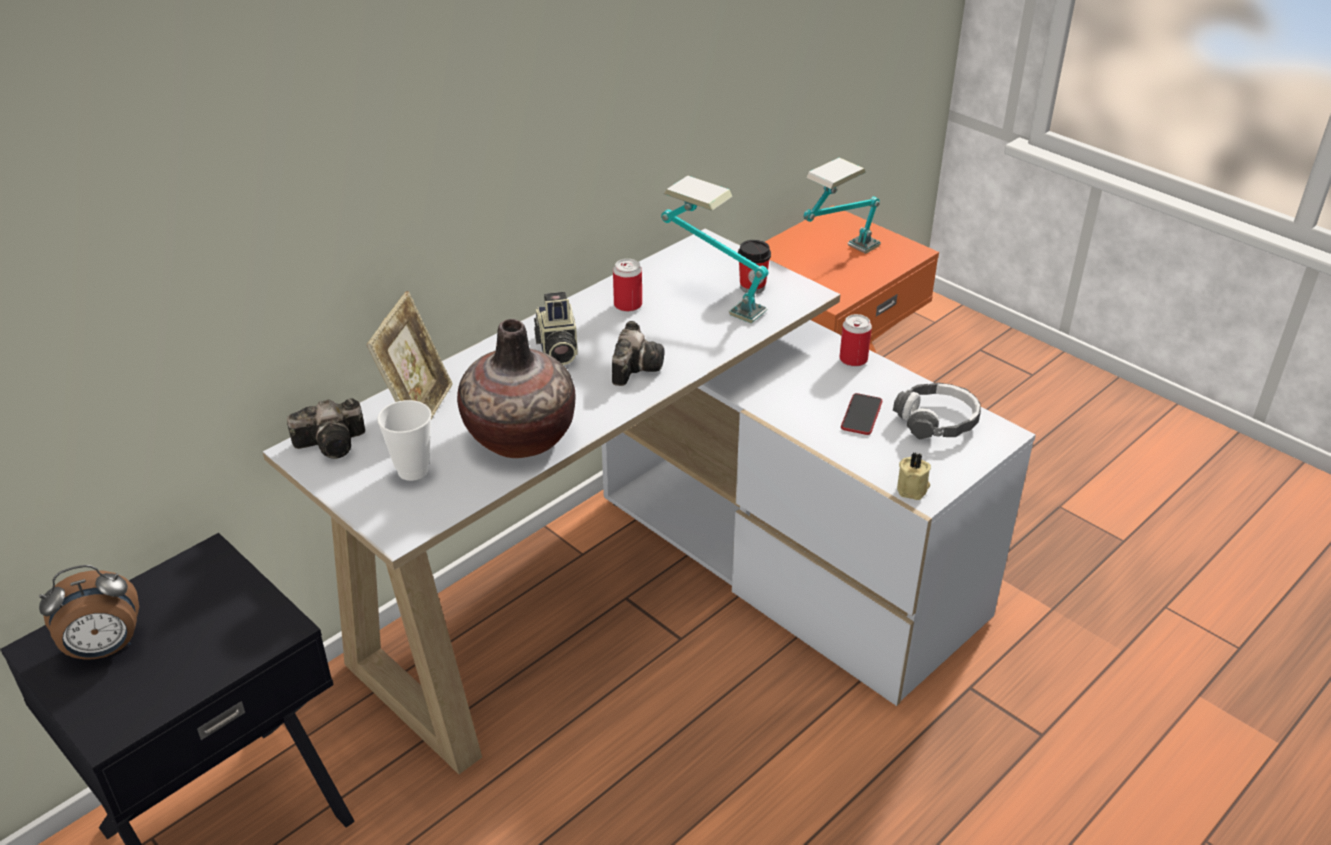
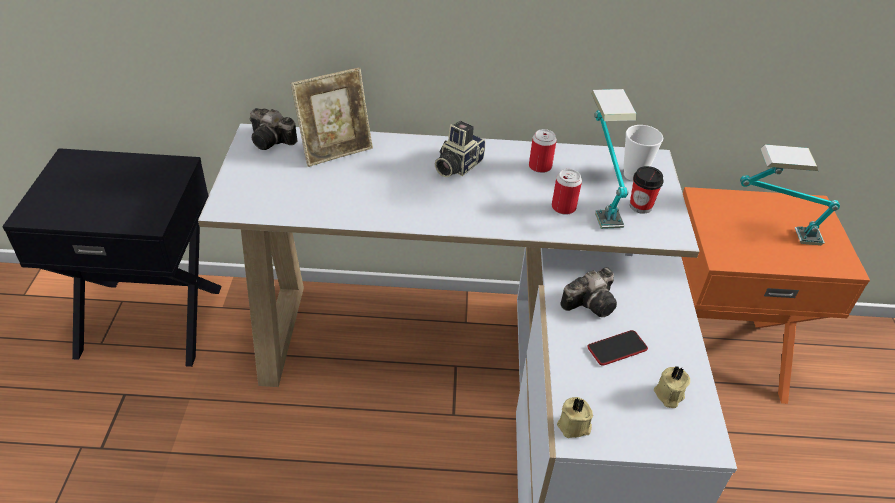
camera: 45 degrees right, 5 degrees up
(105, 649) = (83, 177): alarm clock -> none
(413, 470) = (281, 180): cup -> cup (634, 175)
(519, 437) = (357, 201): vase -> none
(636, 366) = (484, 206): camera -> camera (592, 303)
(853, 359) = (671, 307): can -> can (563, 207)
(937, 421) = (668, 395): headphones -> beige candle

